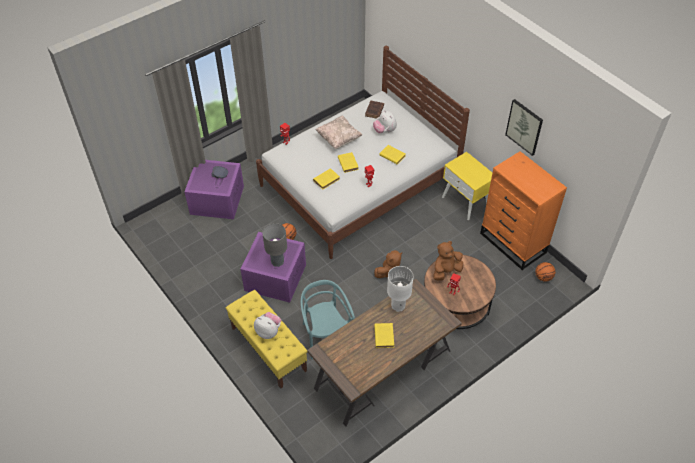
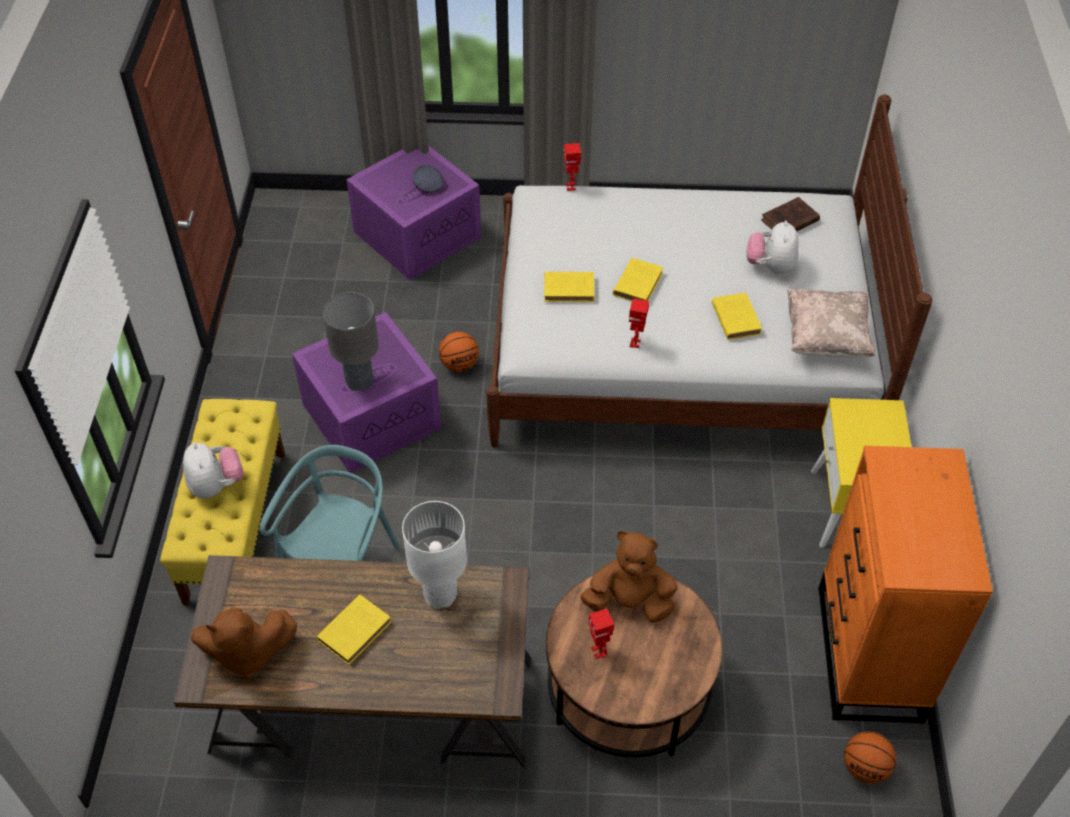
camera: 40 degrees right, 0 degrees up
(338, 139) = (668, 233): beige pillow -> beige pillow (826, 338)
(389, 271) = (568, 538): brown plush toy -> brown plush toy (247, 653)
(524, 127) = (987, 393): picture -> none

